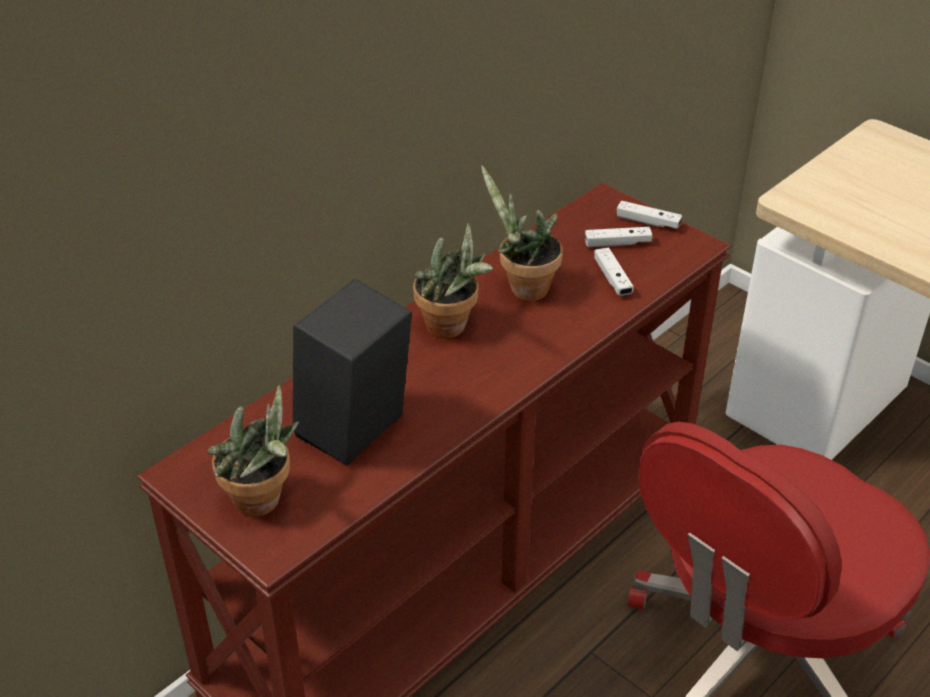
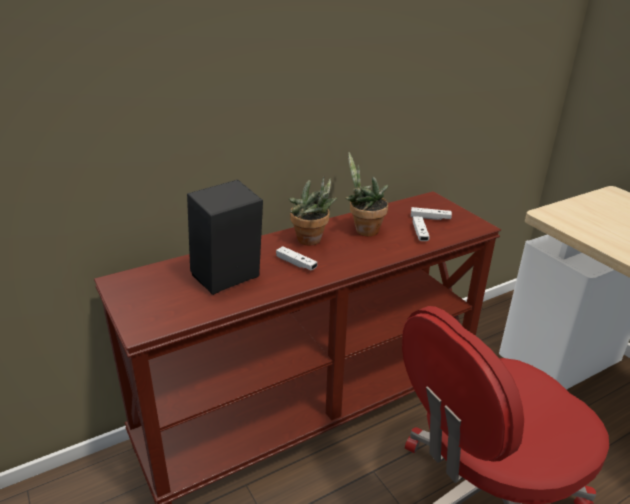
camera: 15 degrees right, 10 degrees down
(263, 503) = (153, 304): potted plant -> none
(648, 222) = (453, 211): white game controller -> white game controller (296, 263)

